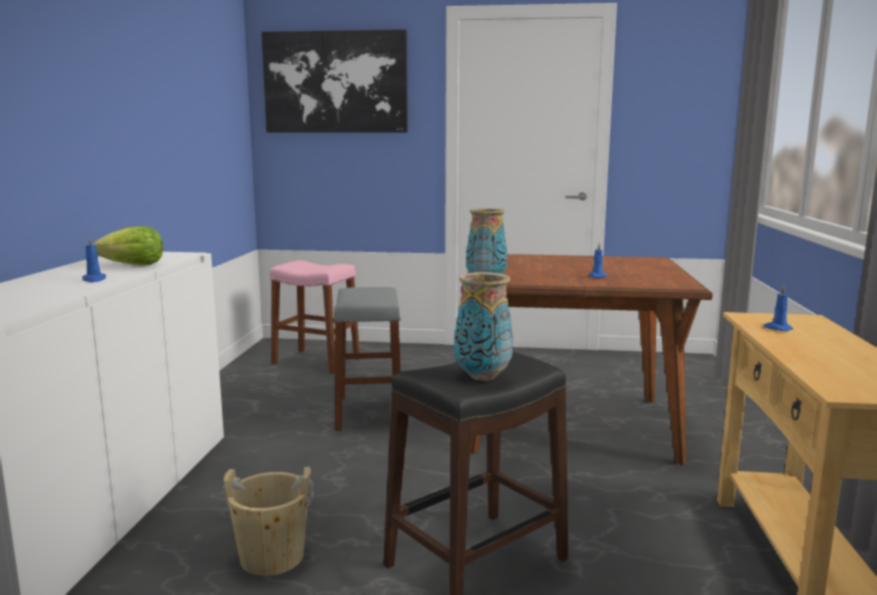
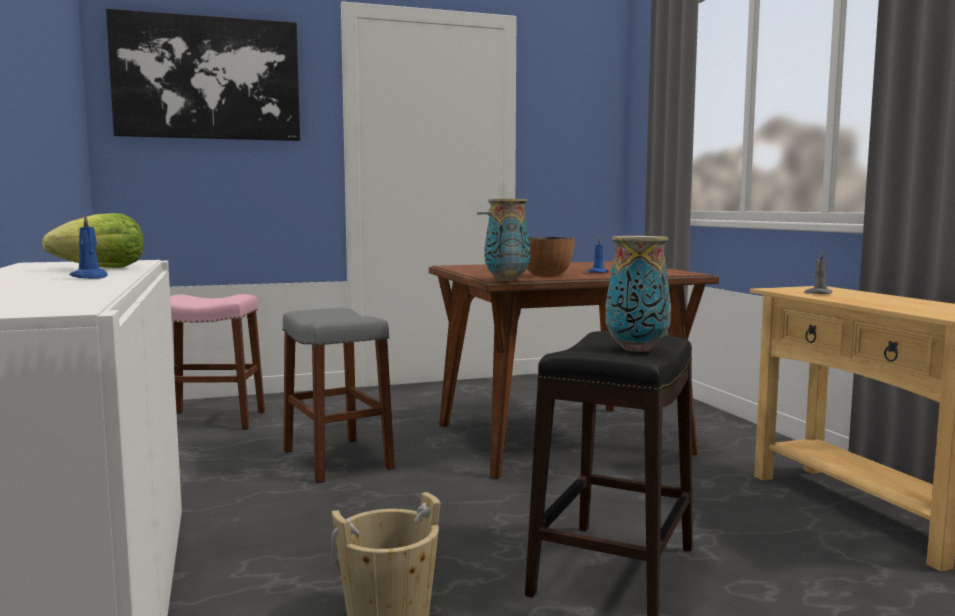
camera: 25 degrees left, 5 degrees down
(534, 279) = (546, 276): none -> bowl
(777, 328) = (817, 293): blue candle -> grey candle

